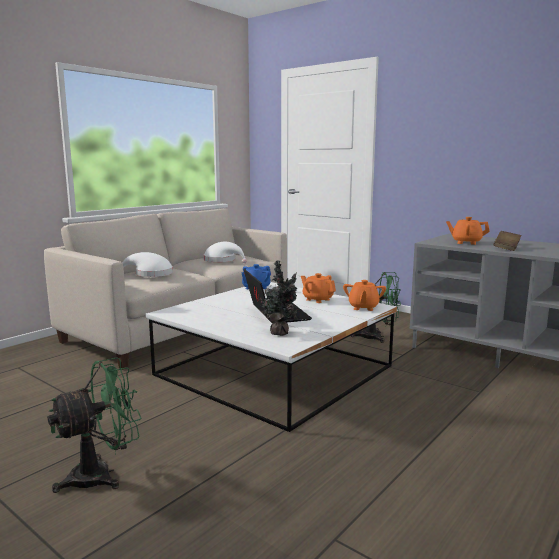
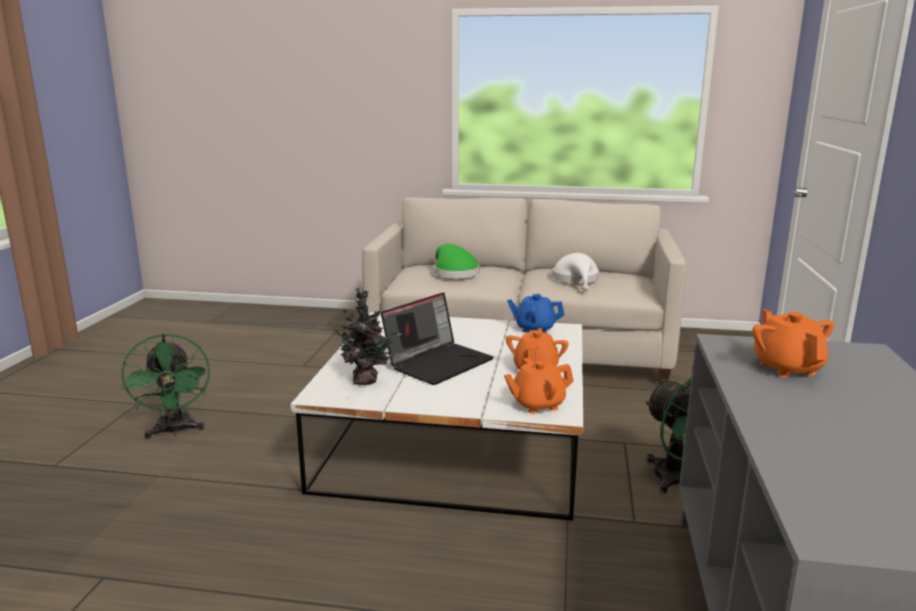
camera: 60 degrees right, 5 degrees up
(102, 475) = (175, 431): green fan -> green fan turned 45 degrees clockwise
(150, 274) = (454, 273): white hat -> green hat
(506, 248) = (791, 407): brown book -> none

